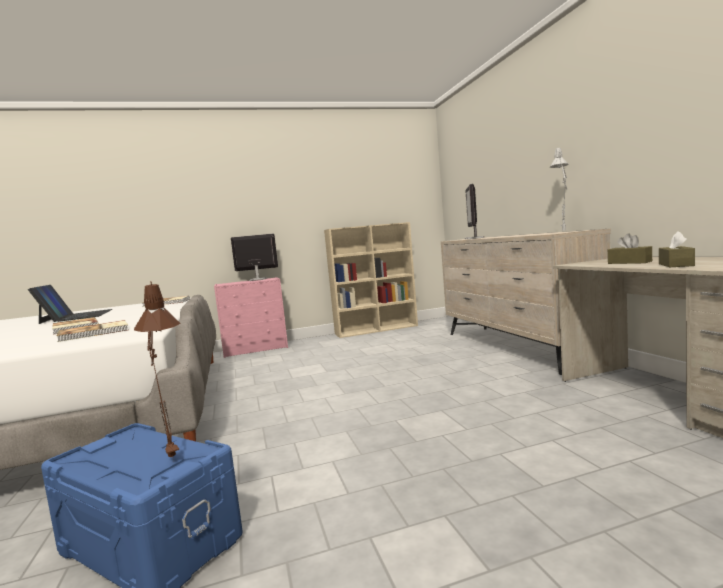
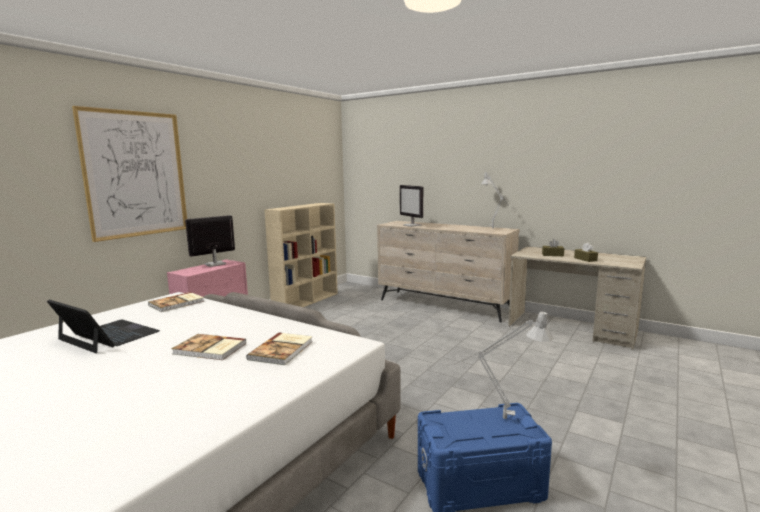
camera: 40 degrees left, 5 degrees up
(170, 455) = (498, 418): brown table lamp -> grey table lamp
(188, 199) = (135, 174): none -> picture

